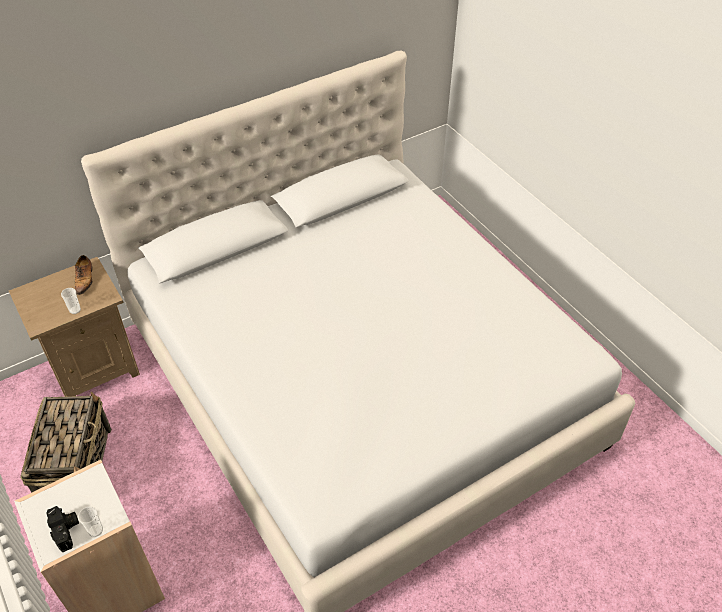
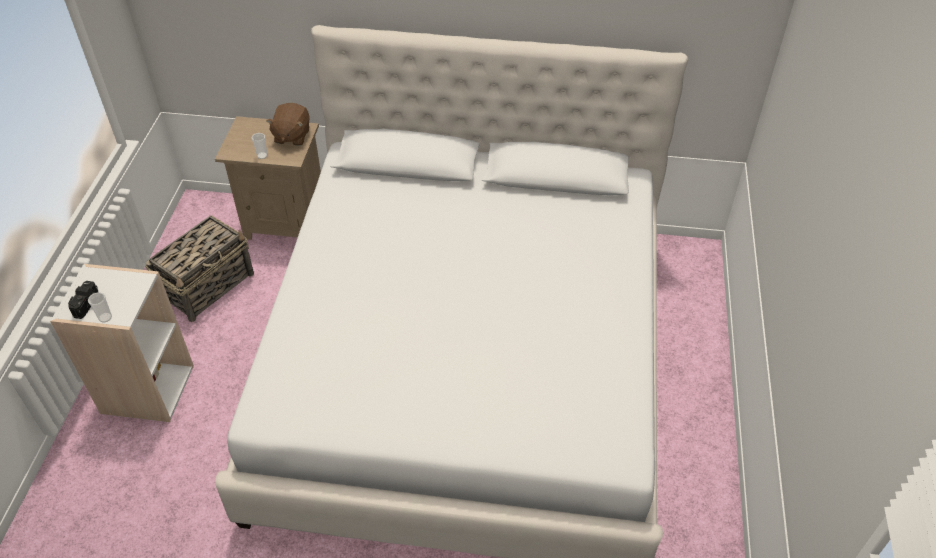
camera: 40 degrees right, 0 degrees up
(84, 279) = (291, 136): shoe -> brown plush toy

